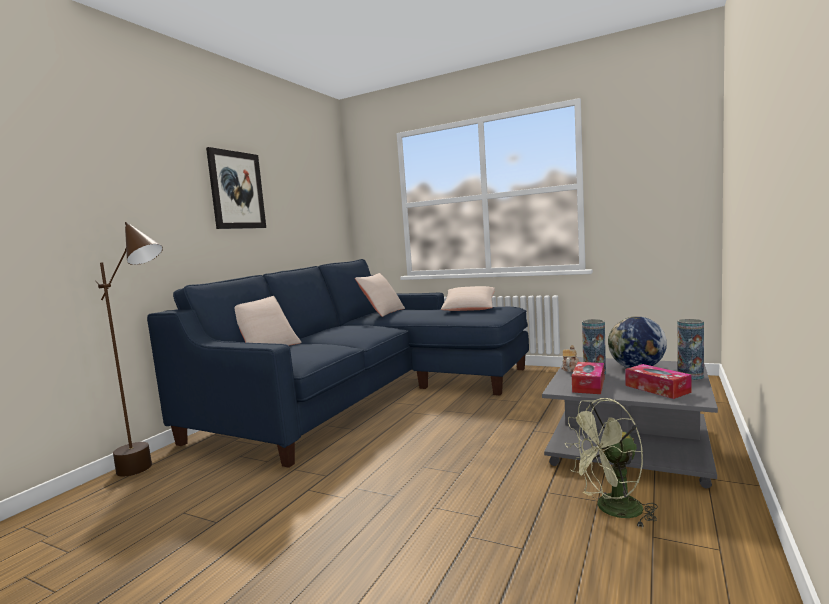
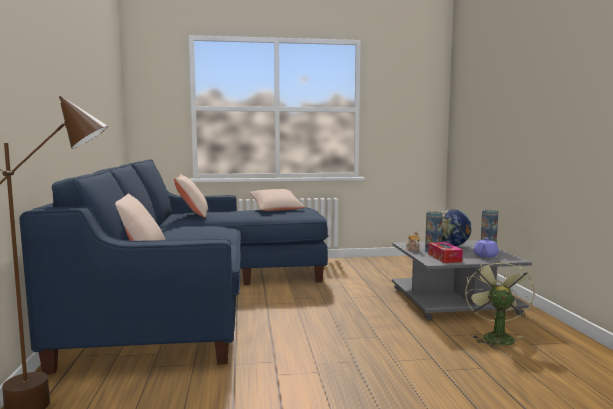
camera: 35 degrees left, 0 degrees up
(236, 190) = (67, 70): picture -> none
(612, 510) = (495, 336): green fan -> green fan turned 150 degrees clockwise
(657, 389) = (485, 256): tissue box -> purple teapot

